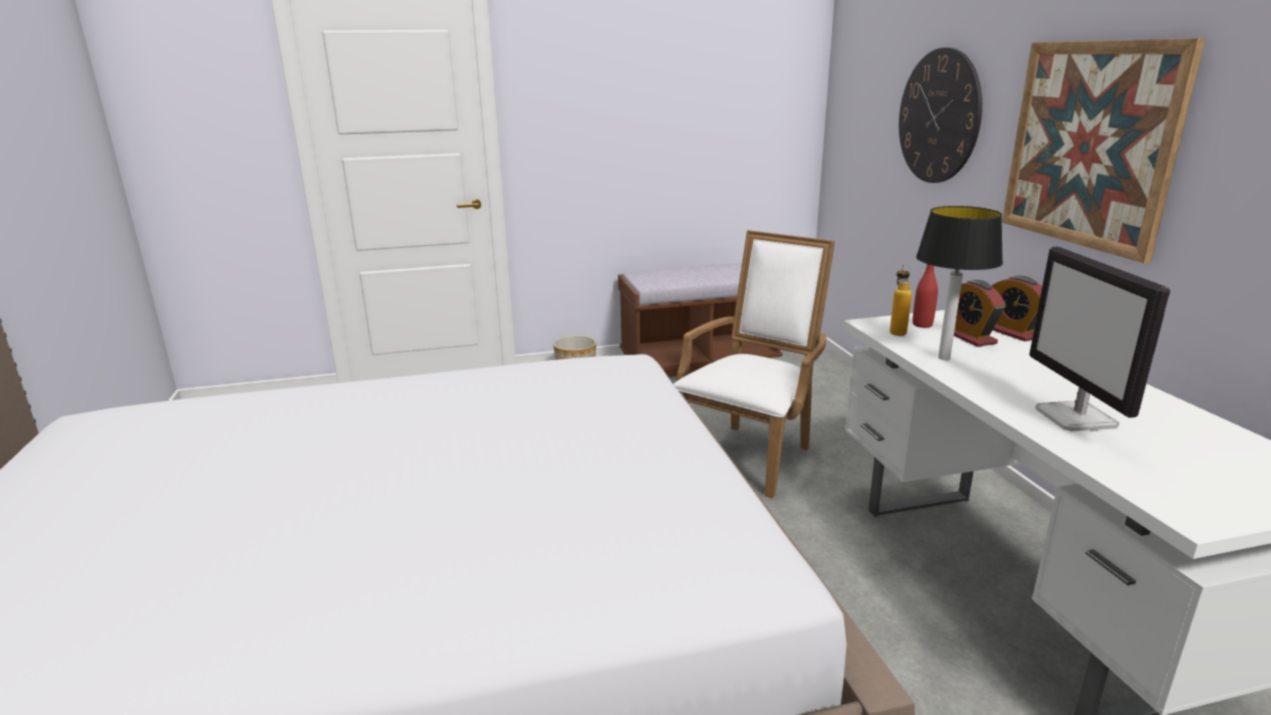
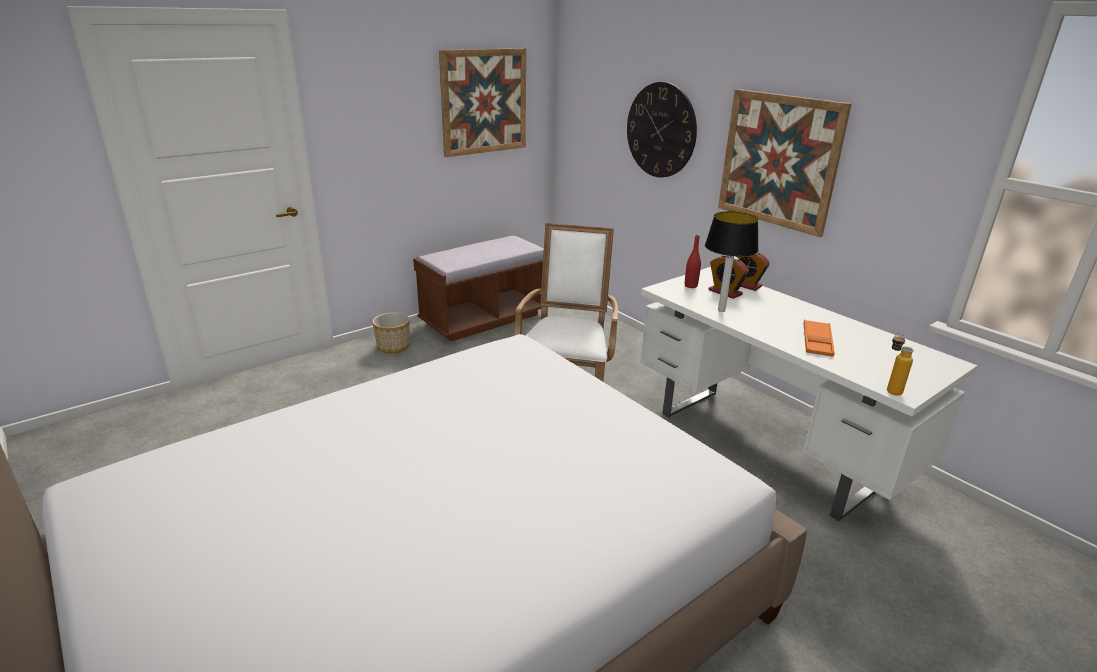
camera: 25 degrees left, 5 degrees up
(725, 90) = (484, 102): none -> picture
(897, 331) = (680, 293): bottle -> bottle (890, 389)
(1077, 418) = (817, 342): monitor -> orange tray

